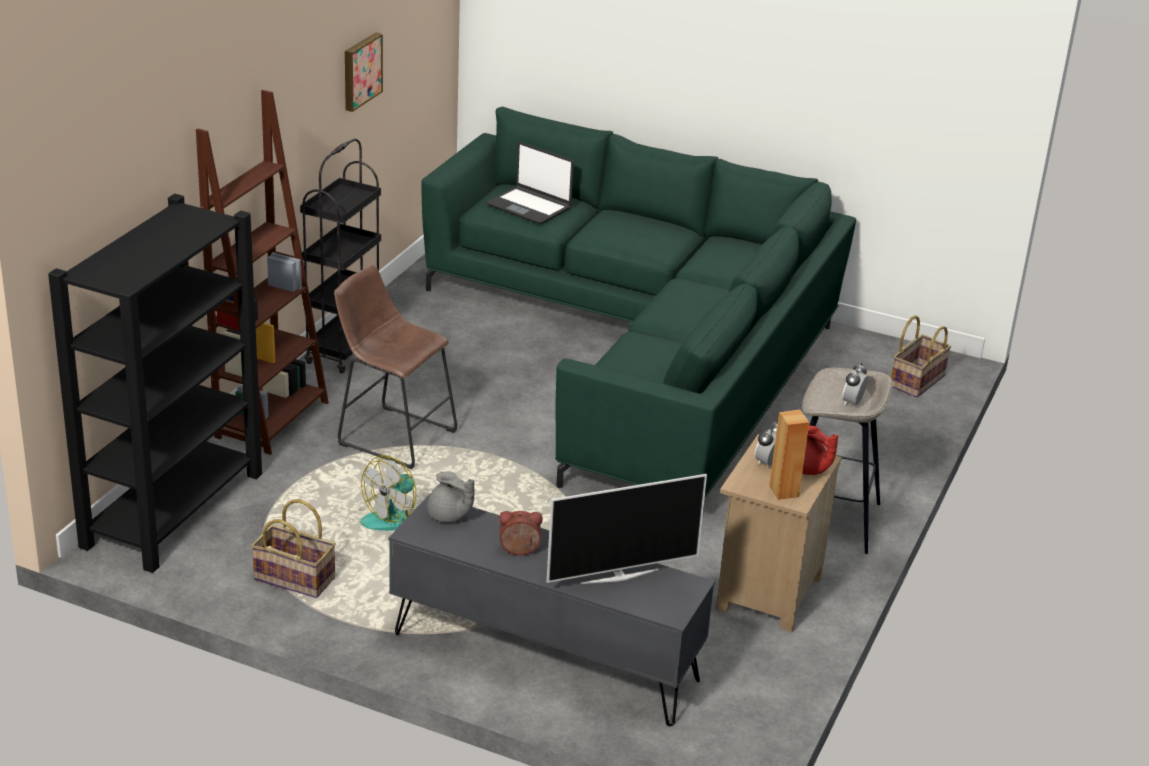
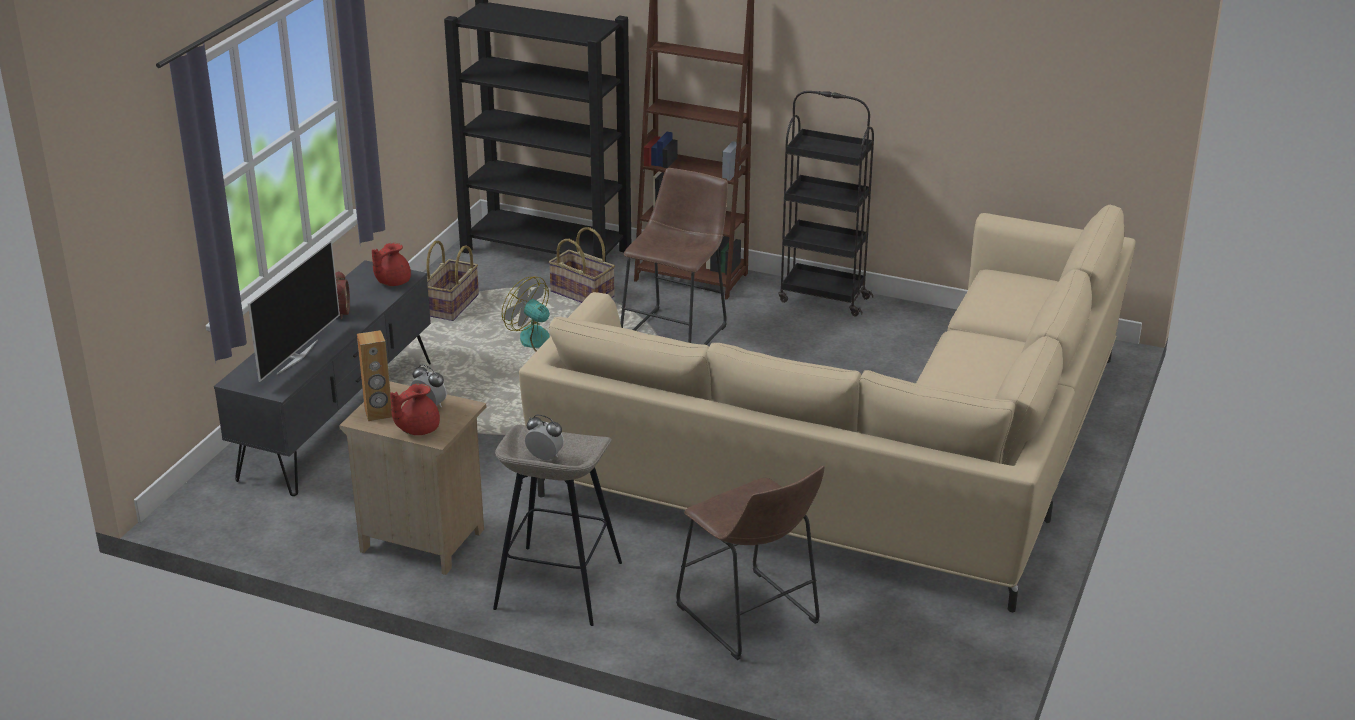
camera: 90 degrees right, 0 degrees up
(360, 71) = (941, 59): picture -> none
(449, 516) = (392, 282): grey teapot -> red teapot
(529, 206) = (1011, 296): laptop -> none
(619, 575) = (296, 357): television -> television turned 135 degrees counterclockwise
(647, 355) = (882, 471): green sofa -> beige sofa
(856, 431) = (751, 619): none -> brown stool
(916, 381) = (893, 680): basket -> basket (583, 294)

